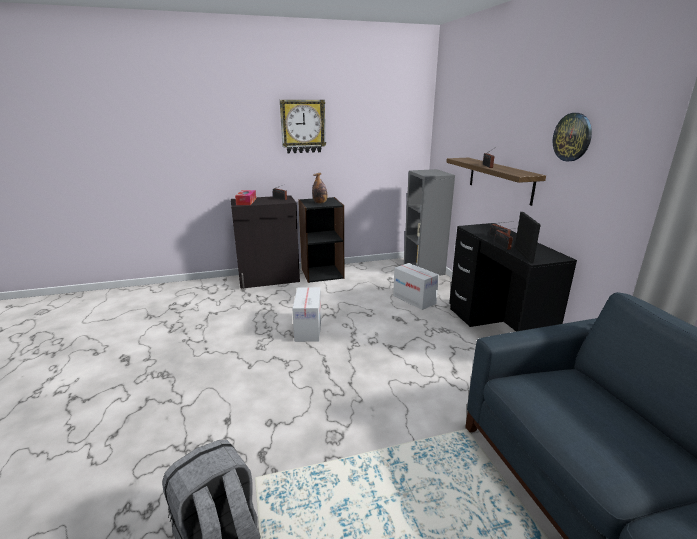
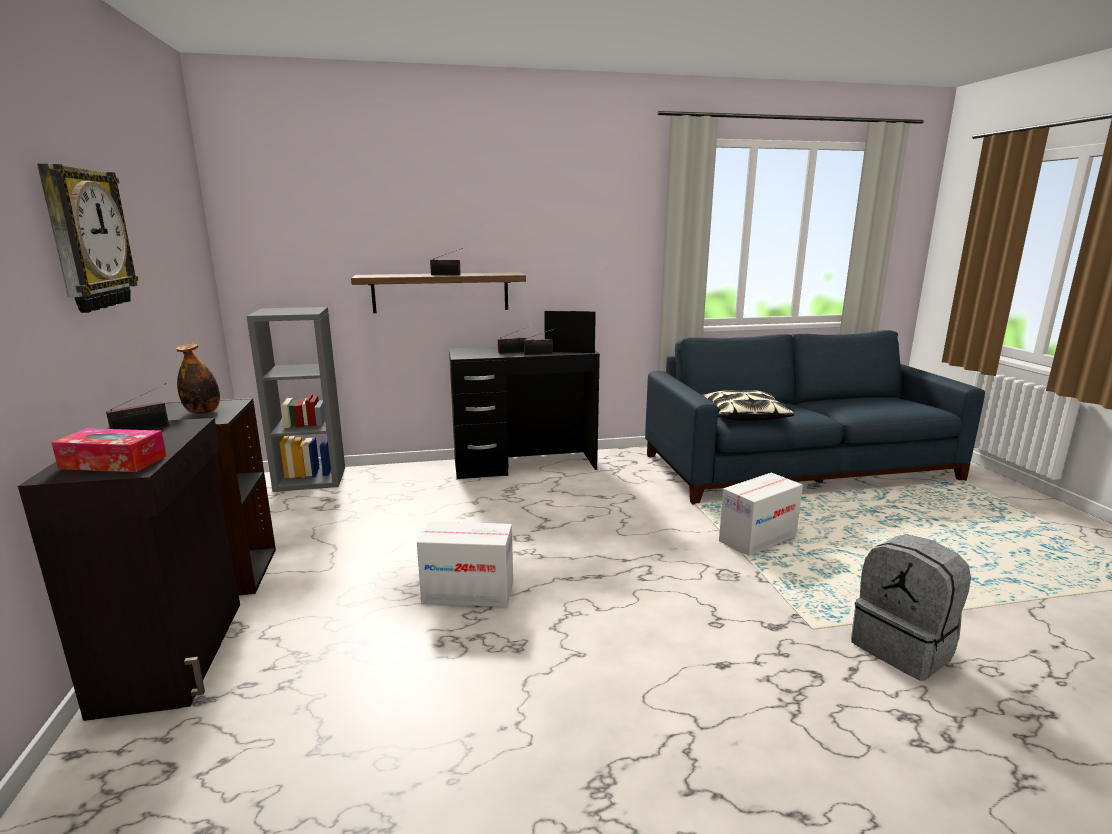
camera: 85 degrees left, 5 degrees down
(414, 299) = (414, 497): cardboard box -> cardboard box (757, 538)
(552, 398) = (743, 415): none -> pillow
(572, 137) = (546, 228): wall clock -> none

